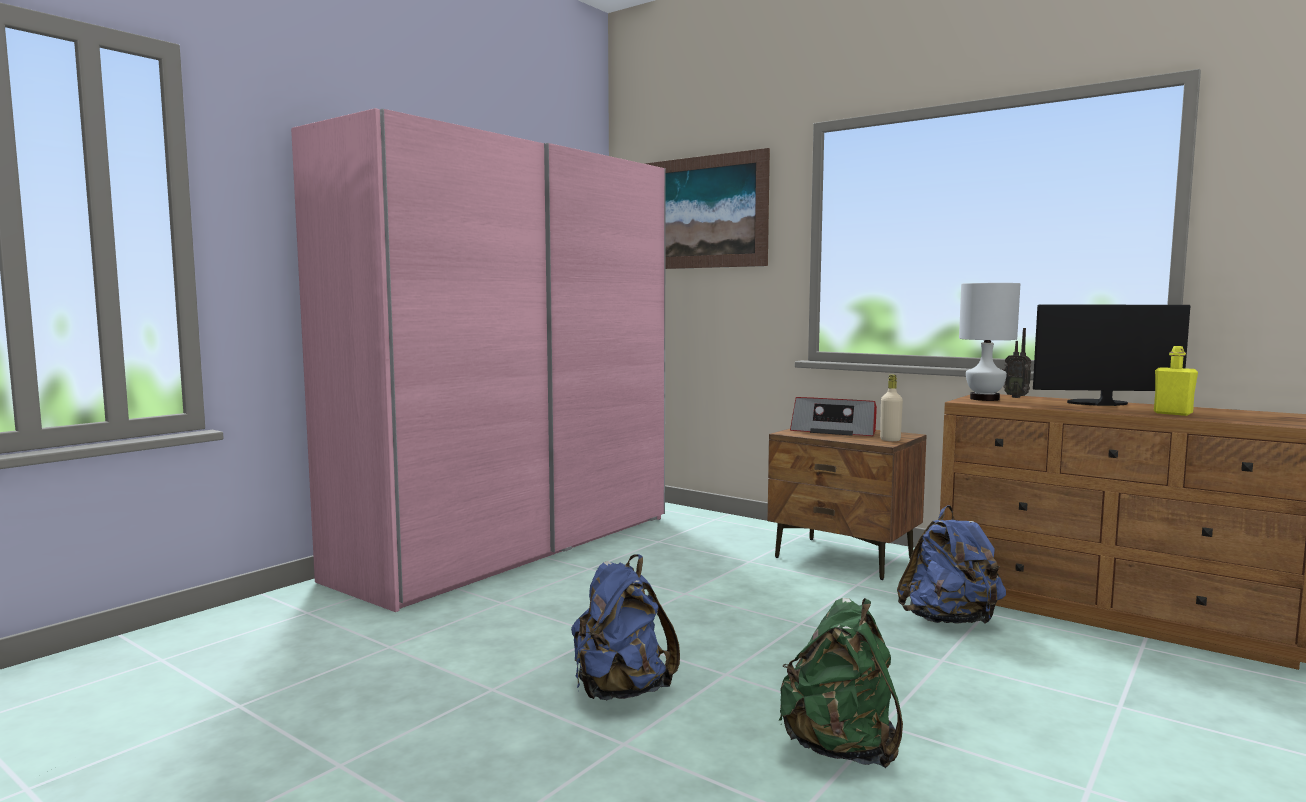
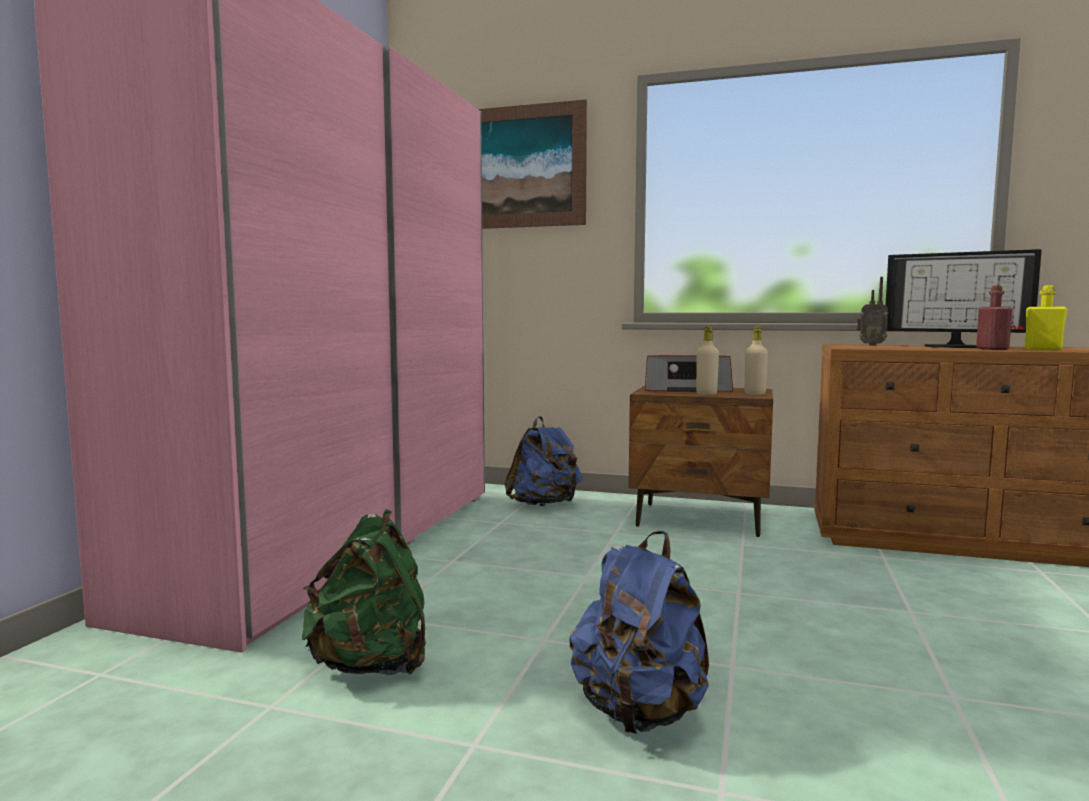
camera: 20 degrees left, 0 degrees up
(841, 437) = (706, 394): none -> beige bottle
(841, 749) = (955, 738): green backpack -> green backpack (372, 665)
(950, 621) = (866, 569): blue backpack -> blue backpack (544, 504)
(984, 399) = (853, 346): white table lamp -> none
(1098, 404) = (956, 346): monitor -> monitor turned 135 degrees counterclockwise
(1114, 410) = (992, 349): none -> red bottle

